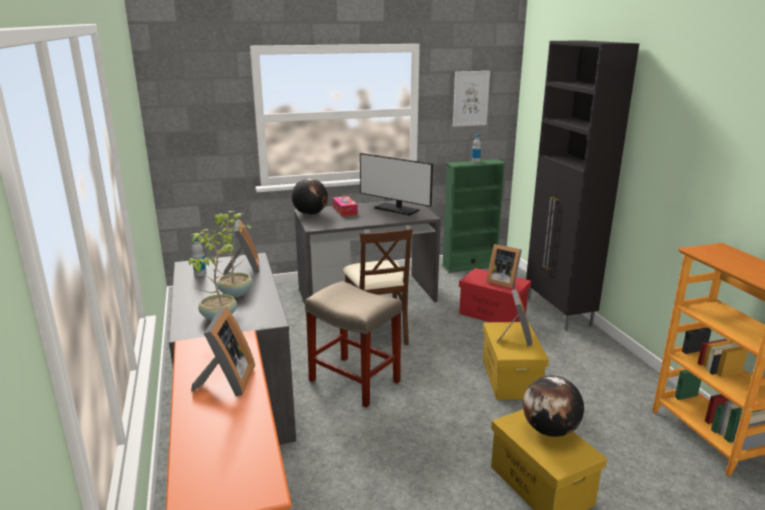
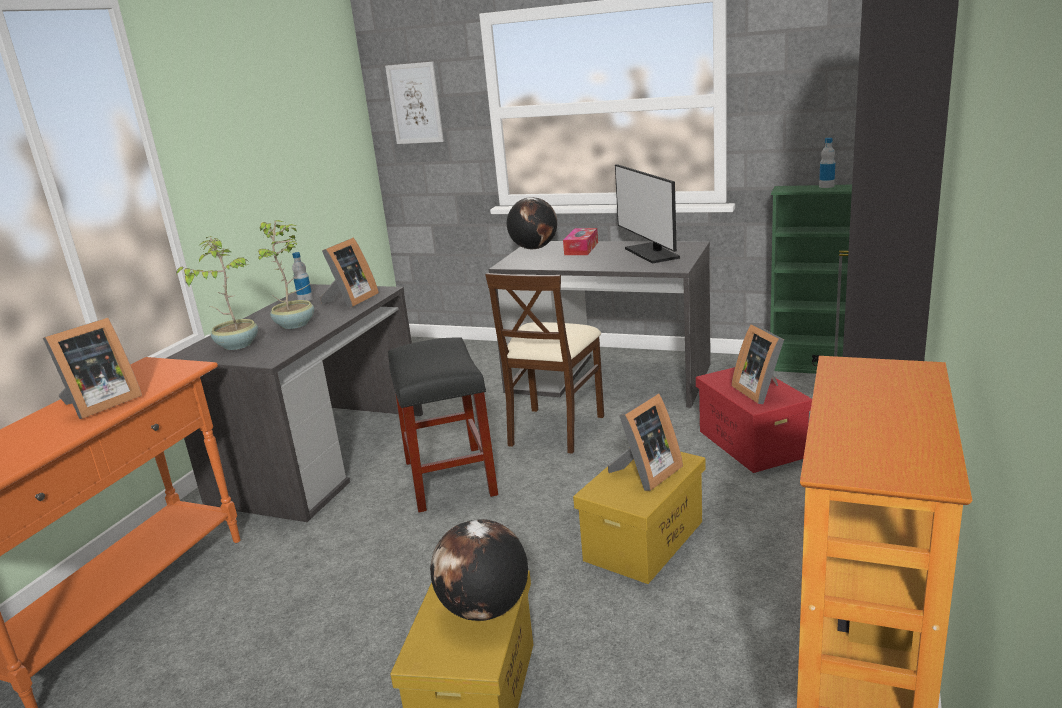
camera: 40 degrees right, 0 degrees up
(355, 381) = (450, 478): beige stool -> black stool
(470, 98) = (825, 75): picture -> picture (415, 103)

